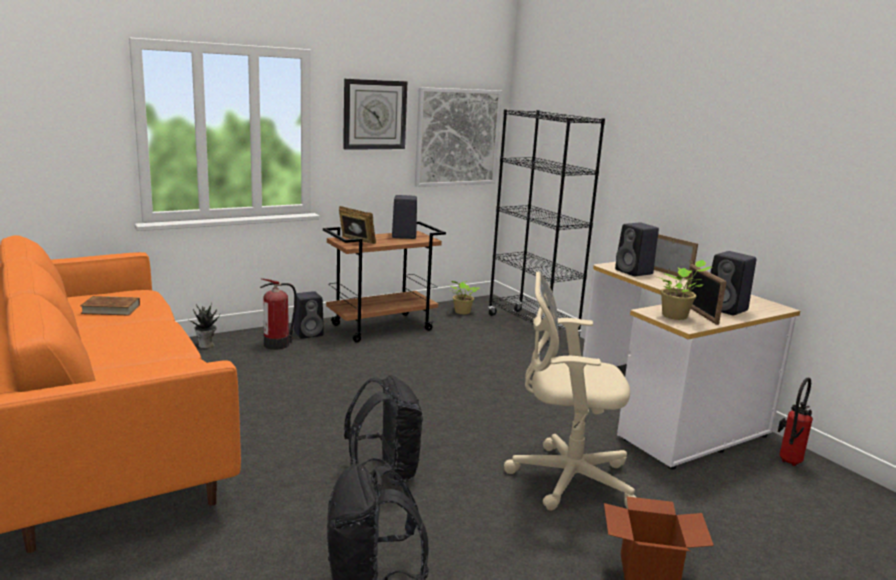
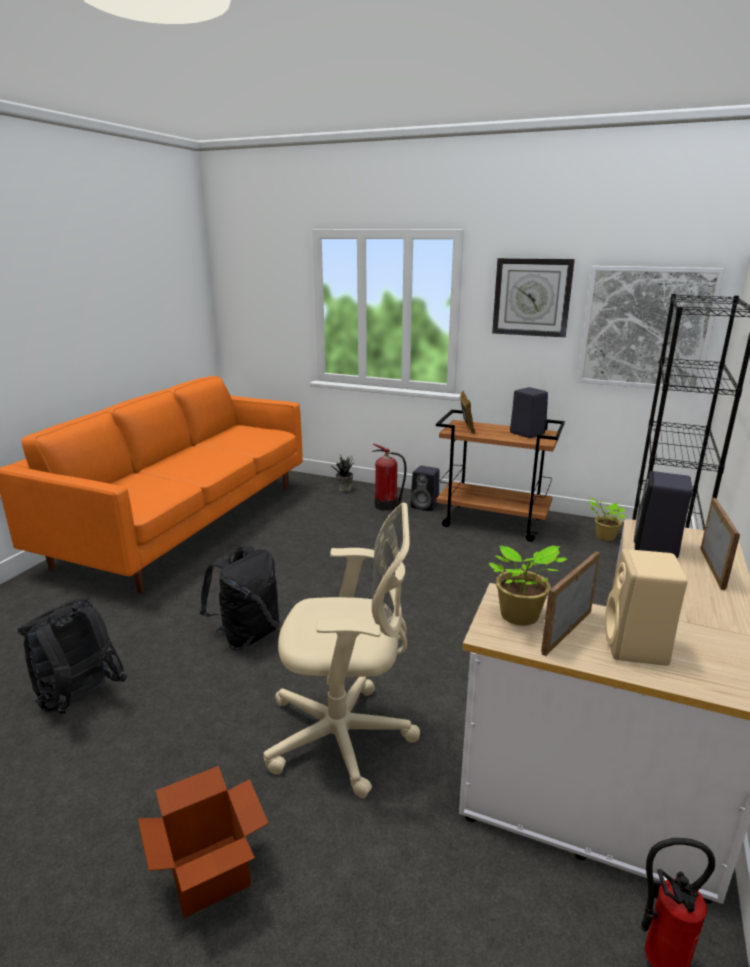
camera: 55 degrees right, 5 degrees up
(110, 309) = (238, 439): brown book -> none
(565, 478) = (345, 737): beige office chair -> beige office chair turned 120 degrees clockwise
(727, 309) = (636, 648): black speaker -> beige speaker

